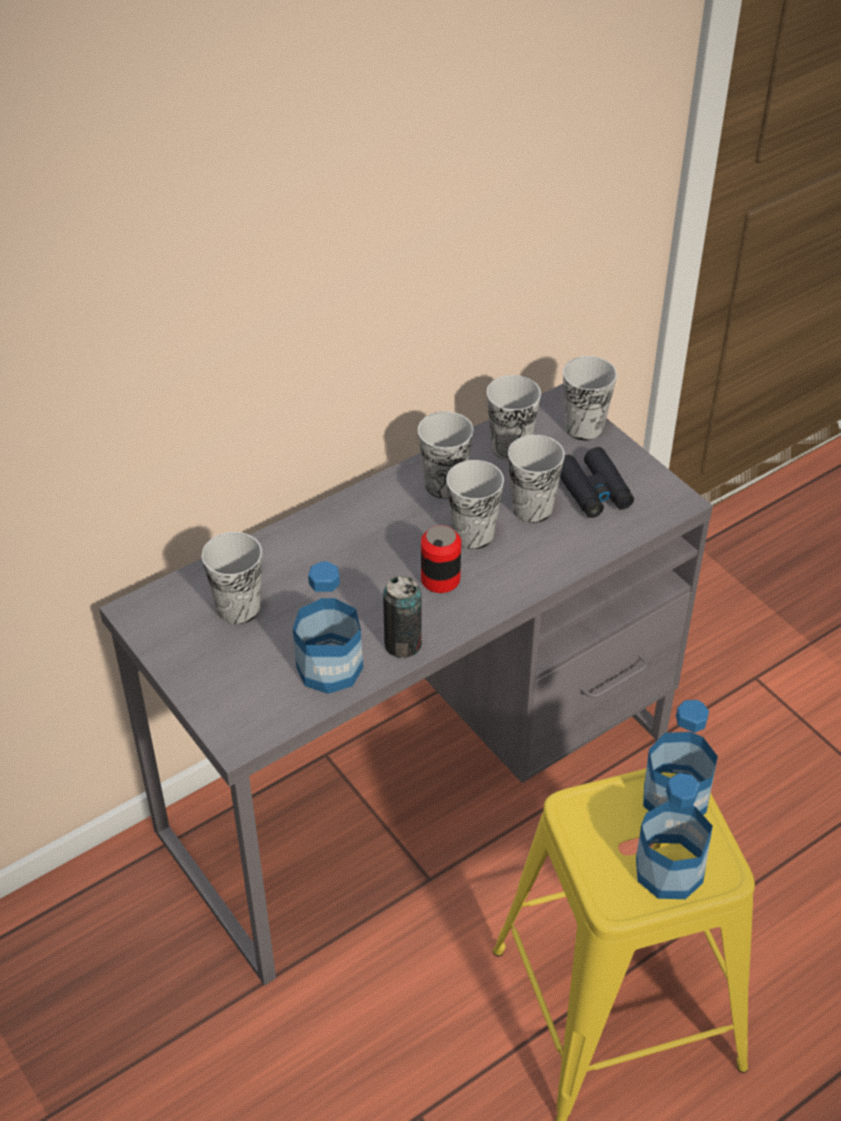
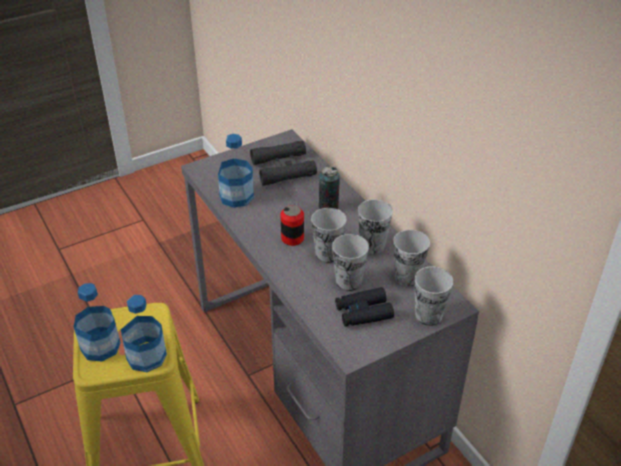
camera: 95 degrees right, 5 degrees down
(238, 608) = (283, 168): cup -> black binoculars
(403, 644) = (246, 222): can -> can (328, 207)

